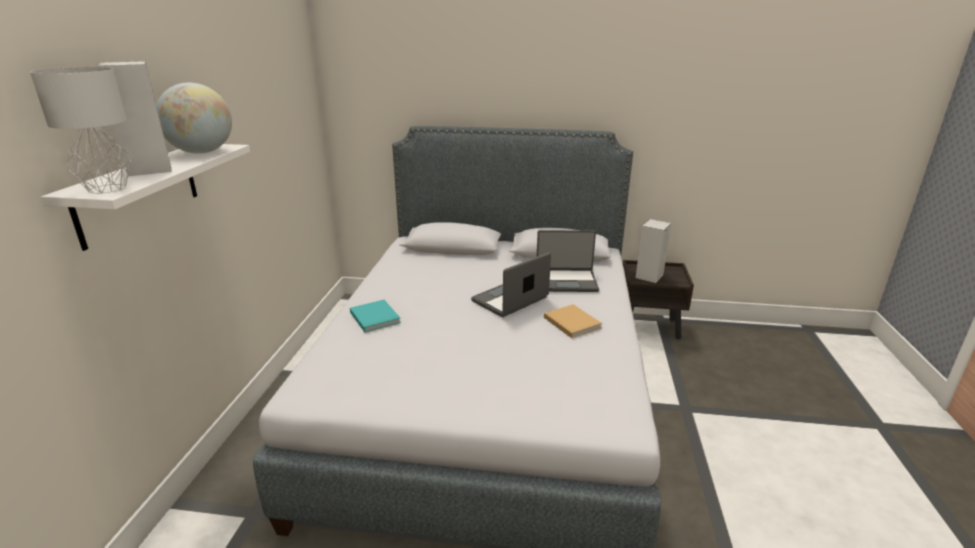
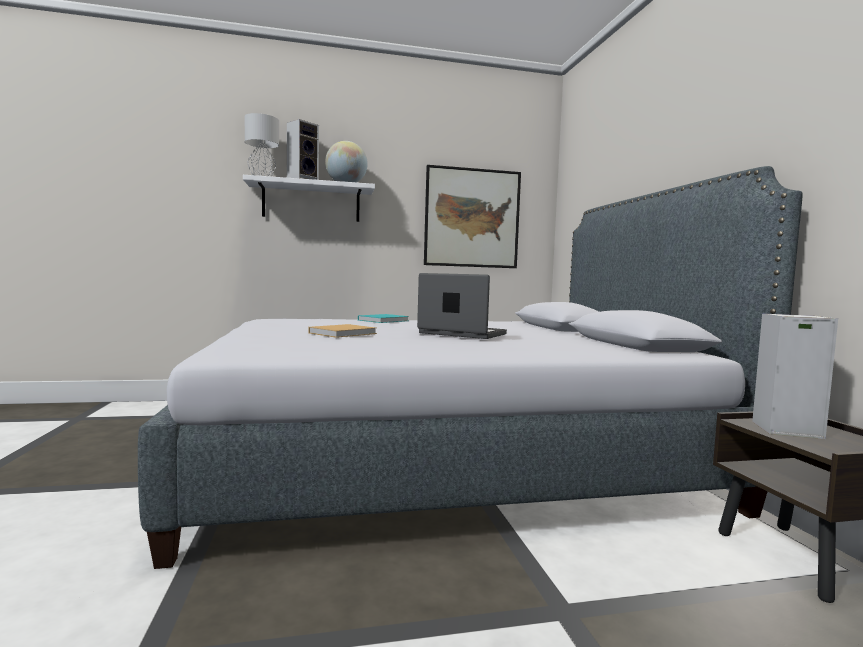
camera: 70 degrees right, 20 degrees down
(279, 143) = (472, 218): none -> picture
(566, 281) = (548, 344): laptop -> none
(571, 322) = (439, 344): beige book -> beige book (344, 333)

